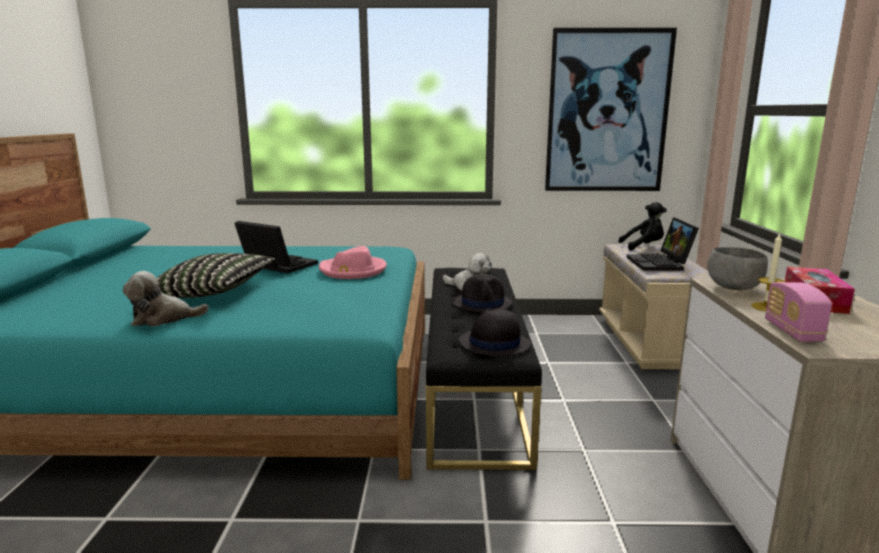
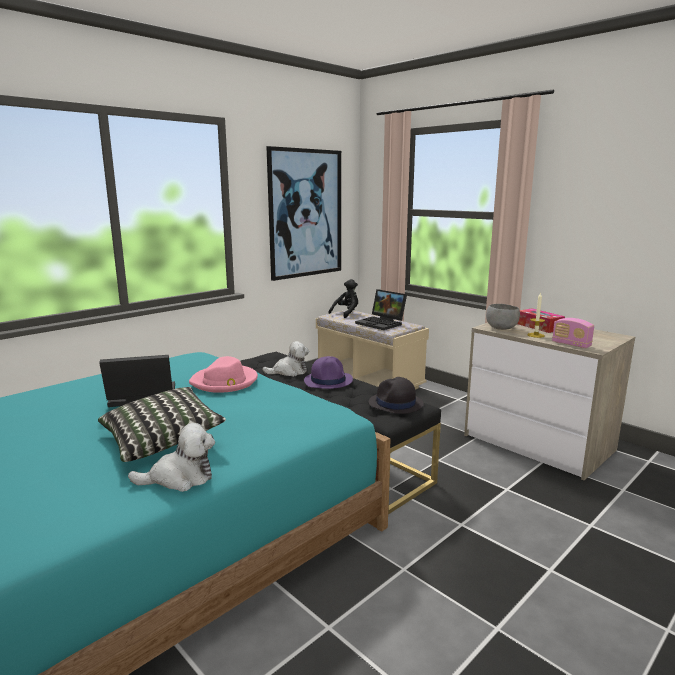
camera: 45 degrees left, 0 degrees up
(163, 318) = (180, 478): plush toy -> plush toy turned 135 degrees counterclockwise
(483, 304) = (328, 381): black hat -> purple hat

